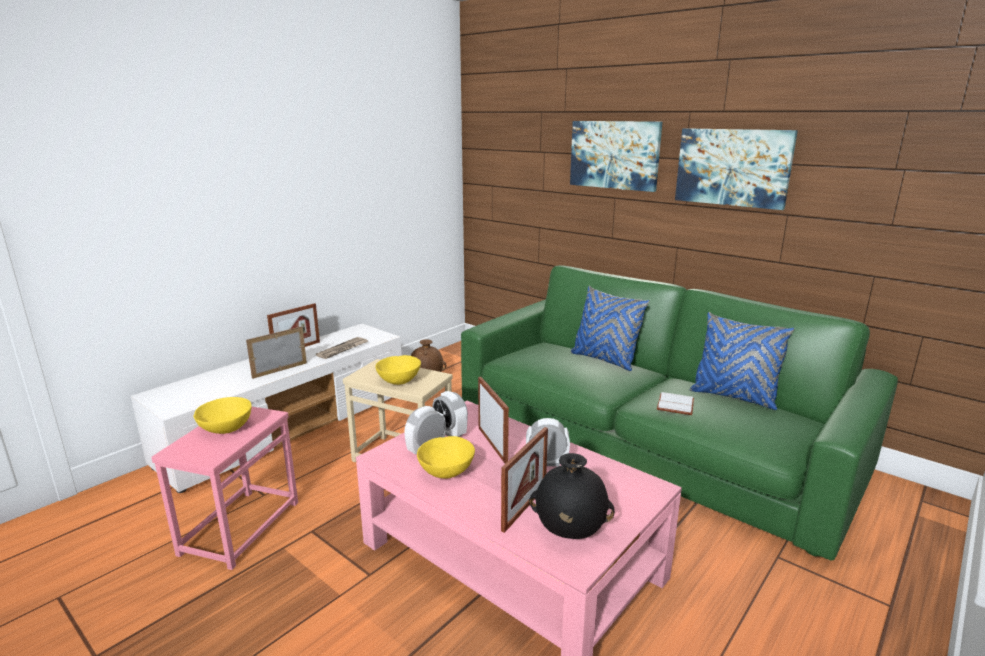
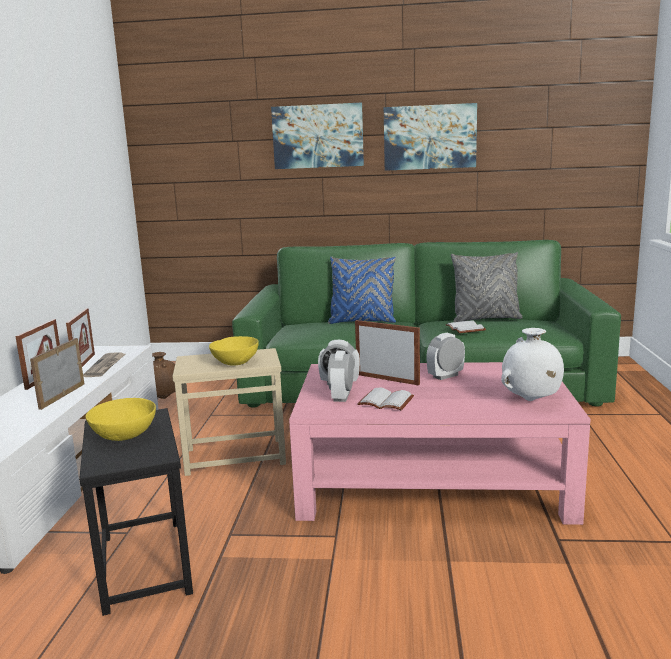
camera: 35 degrees left, 5 degrees down
(240, 527) = (143, 564): pink side table -> black side table
(446, 471) = (384, 402): yellow bowl -> white book
(524, 507) = (479, 400): picture frame -> picture frame (84, 363)
(569, 533) = (530, 400): black vase -> white vase
(733, 397) = (485, 319): blue pillow -> grey pillow

